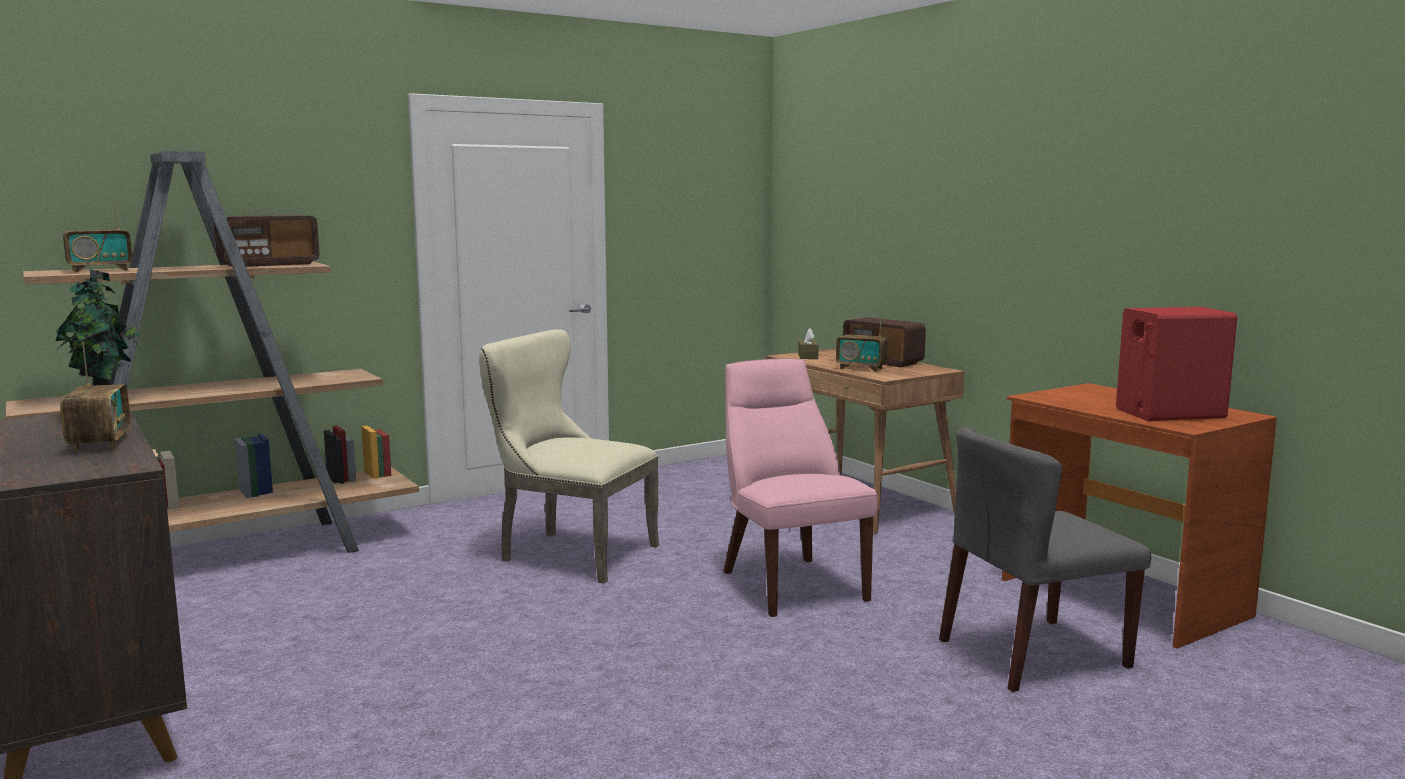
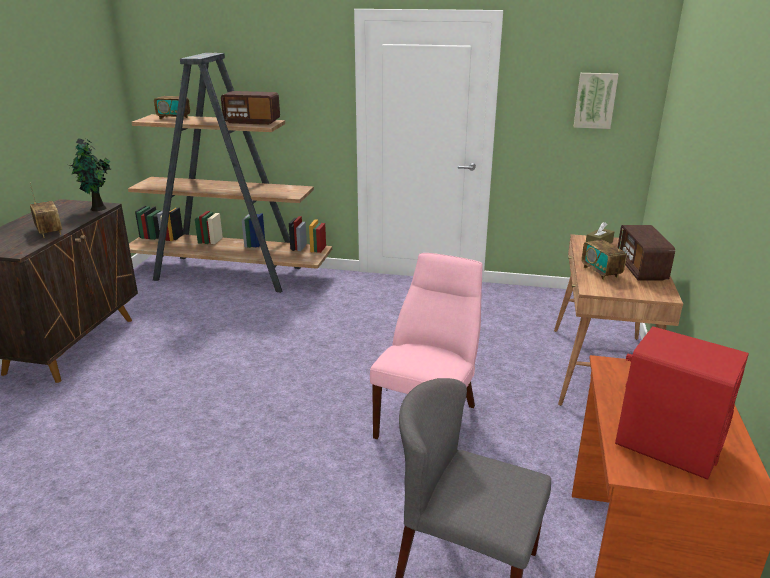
camera: 45 degrees right, 15 degrees up
(100, 444) = (49, 231): radio -> radio turned 60 degrees counterclockwise
(568, 553) = (360, 336): beige chair -> none
(709, 211) = (595, 100): none -> picture

